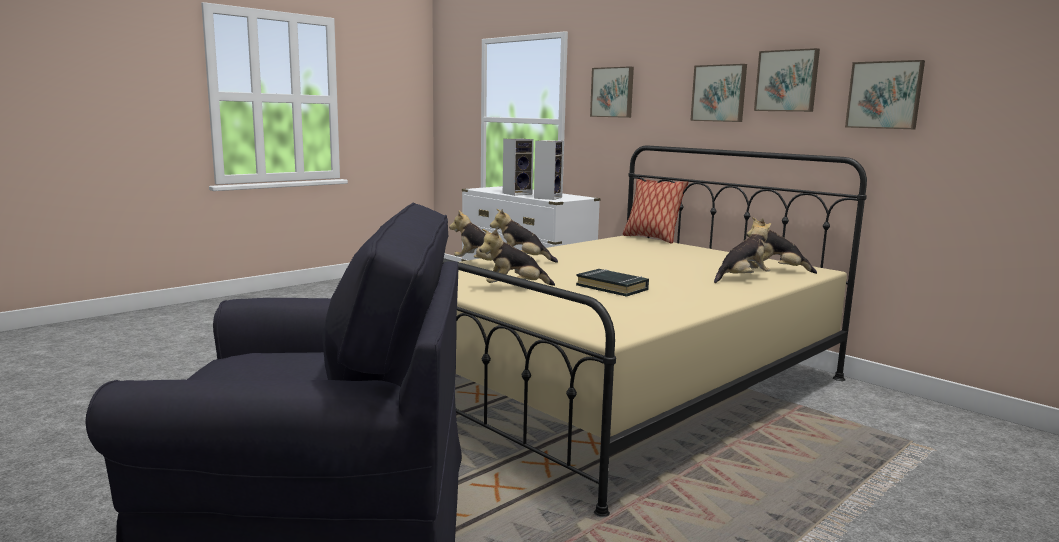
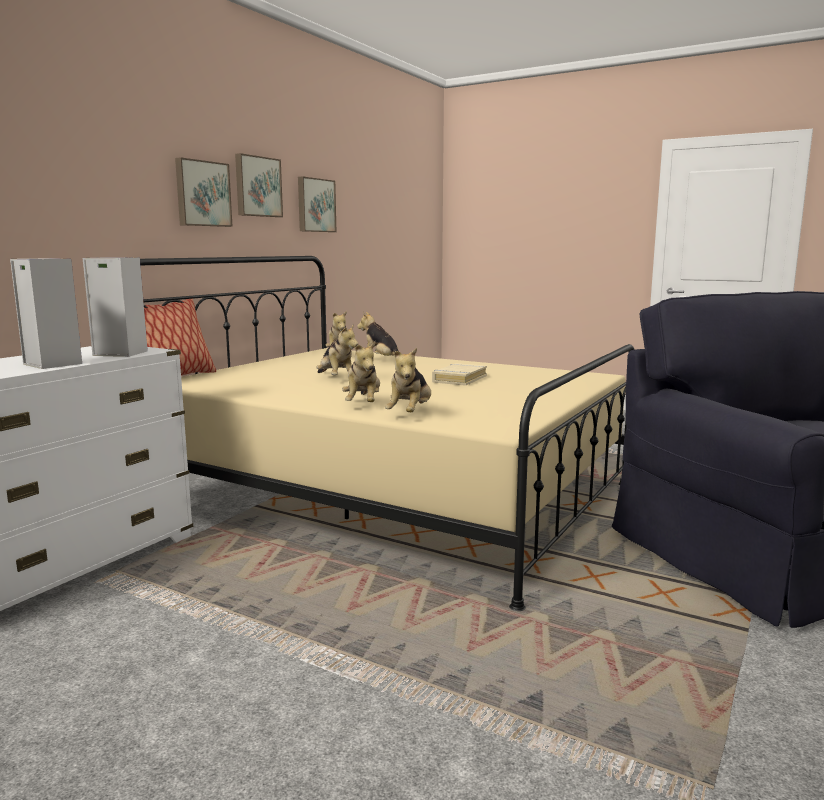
camera: 105 degrees left, 0 degrees up
(514, 287) = (502, 397): plush toy -> plush toy (336, 378)
(612, 287) = (459, 379): black book -> beige book
(613, 92) = (54, 179): picture -> none

